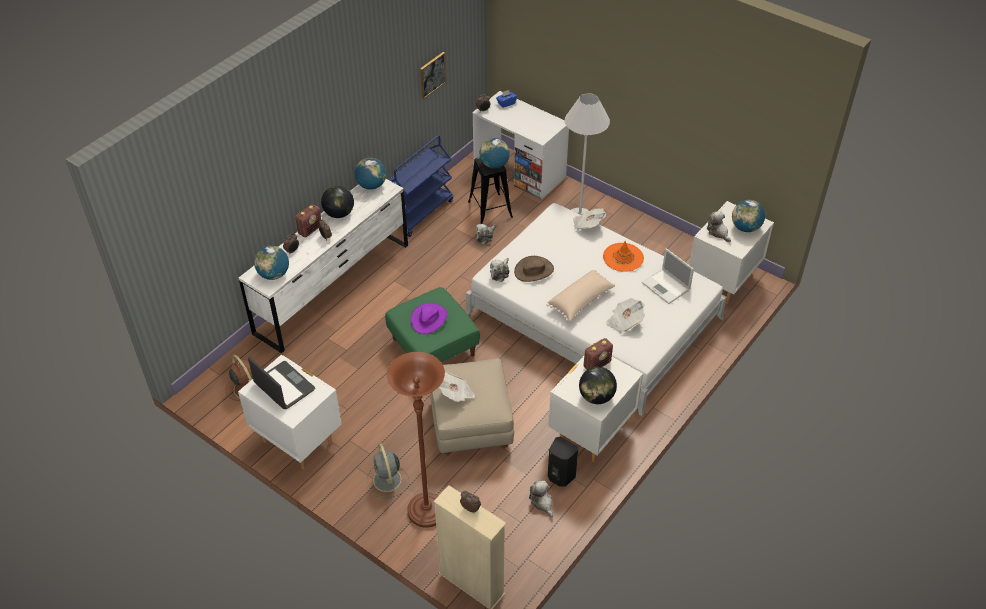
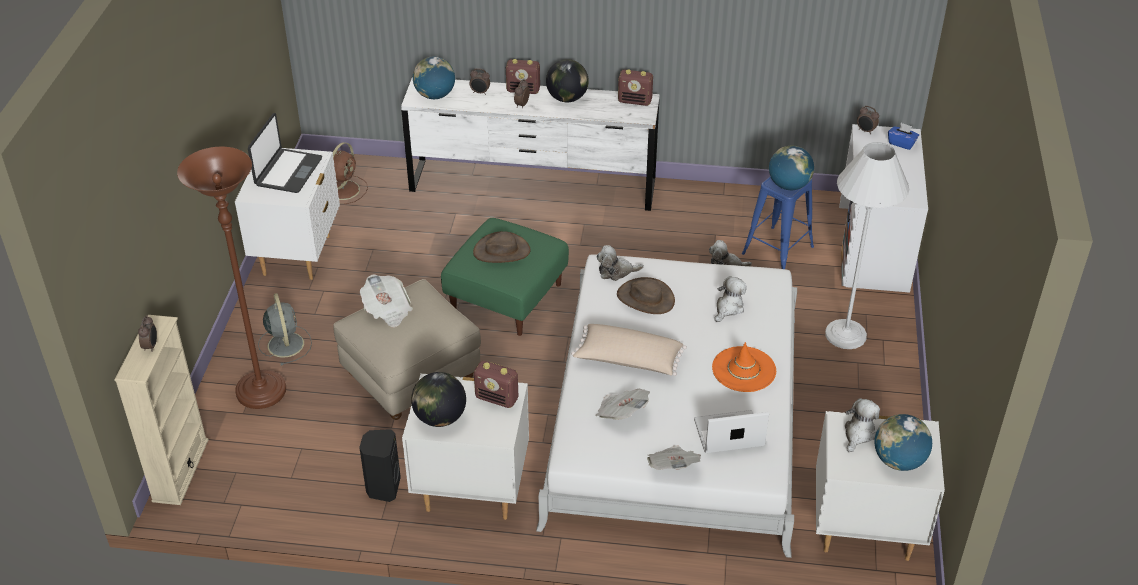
camera: 60 degrees right, 5 degrees down
(371, 185) = (635, 101): globe -> radio
(387, 481) = (285, 343): grey fan -> grey fan turned 120 degrees clockwise
(420, 212) = (715, 197): blue cart -> none
(429, 319) = (501, 251): purple hat -> brown hat
(432, 75) = (803, 30): picture -> none
(490, 209) = (777, 250): black stool -> blue stool
(542, 502) = (332, 486): plush toy -> plush toy (728, 308)
(587, 225) = (775, 315): newspaper -> newspaper (672, 468)
(666, 287) = (727, 433): laptop -> laptop turned 60 degrees clockwise

